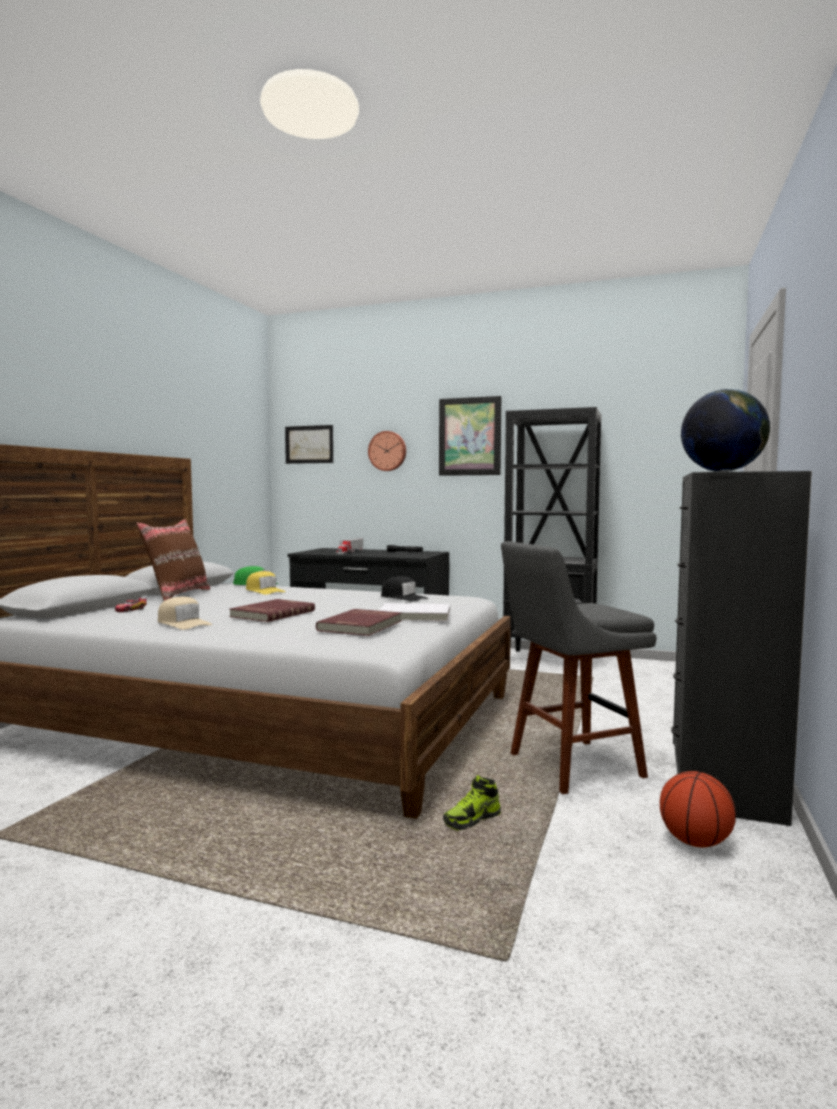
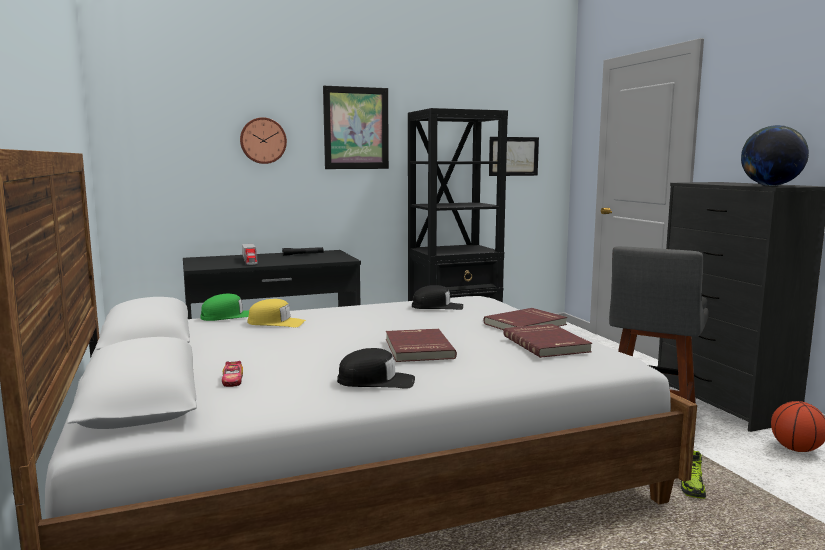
camera: 40 degrees left, 5 degrees up
(177, 594) = (193, 347): brown pillow -> none
(183, 623) = (376, 381): beige cap -> black cap
(309, 444) = (153, 129): picture -> picture (513, 156)
(414, 616) = (526, 324): white book -> red book

